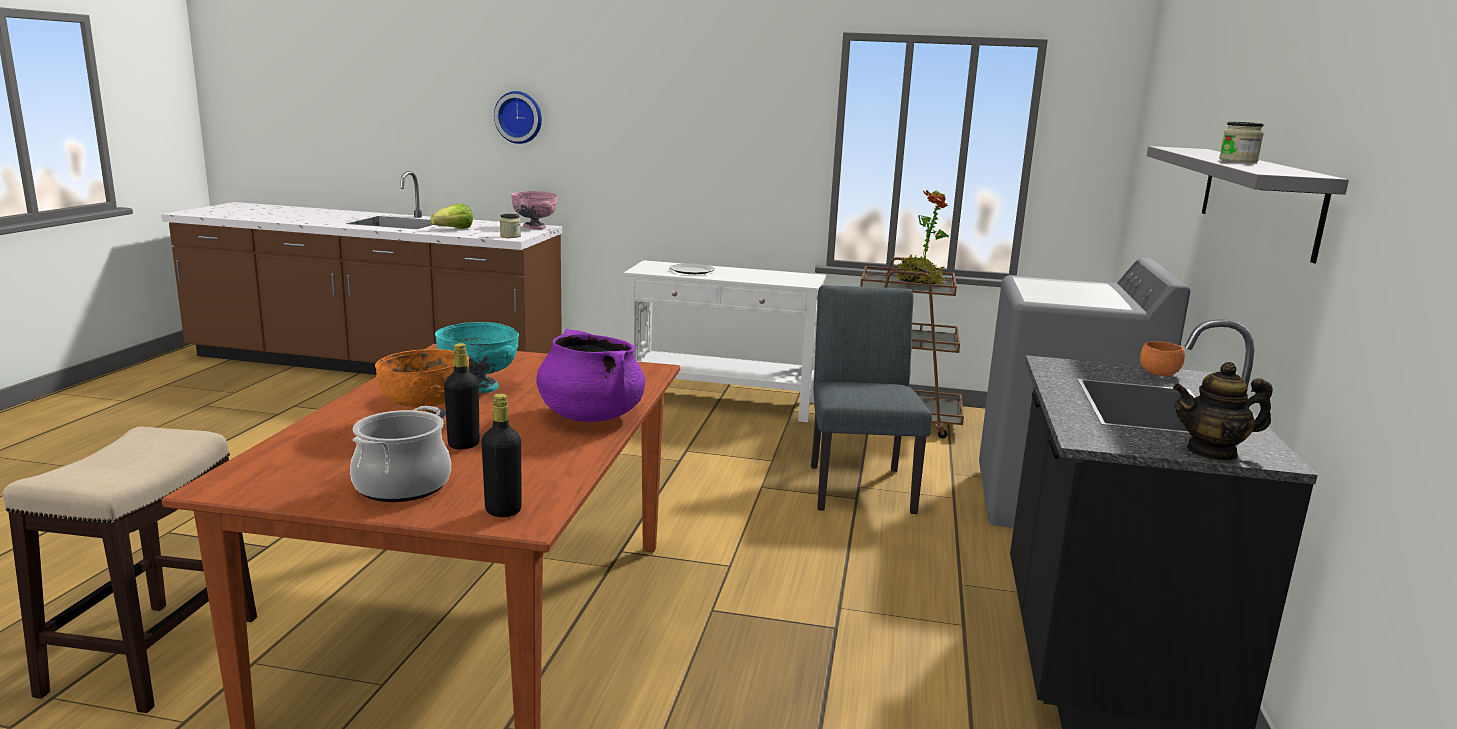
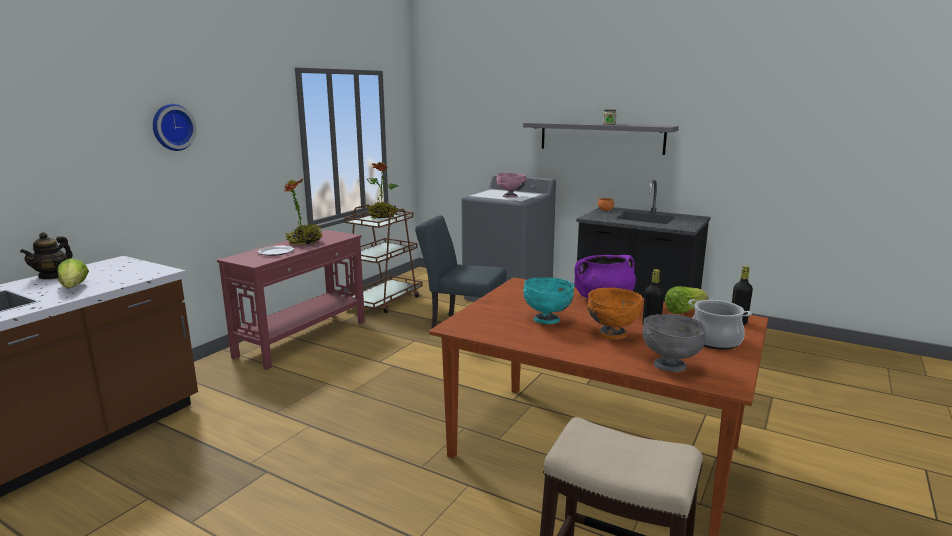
camera: 70 degrees left, 0 degrees up
(296, 453) = (670, 366): none -> grey bowl
(510, 236) = (152, 271): jar -> none
(519, 117) = (51, 159): wall clock -> wall clock (172, 127)
(534, 227) = (117, 263): pink bowl -> pink bowl (510, 197)
(553, 469) = (683, 311): none -> lettuce
(721, 402) = (303, 338): white console table -> red console table
(745, 274) = (305, 243): none -> potted plant
(1212, 452) = (694, 220): teapot -> teapot (52, 276)

